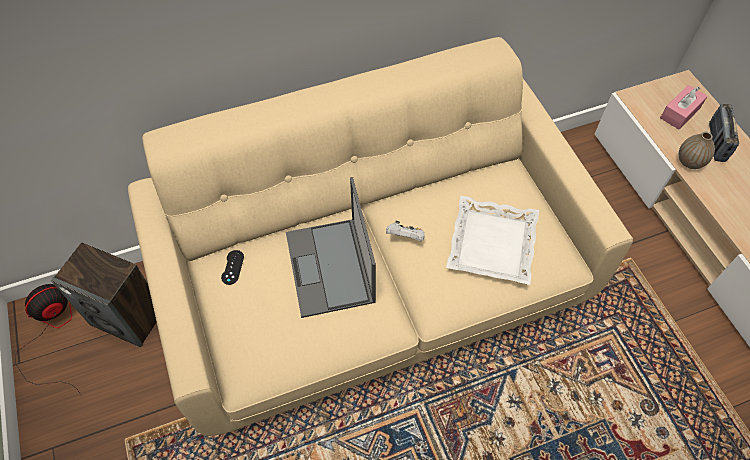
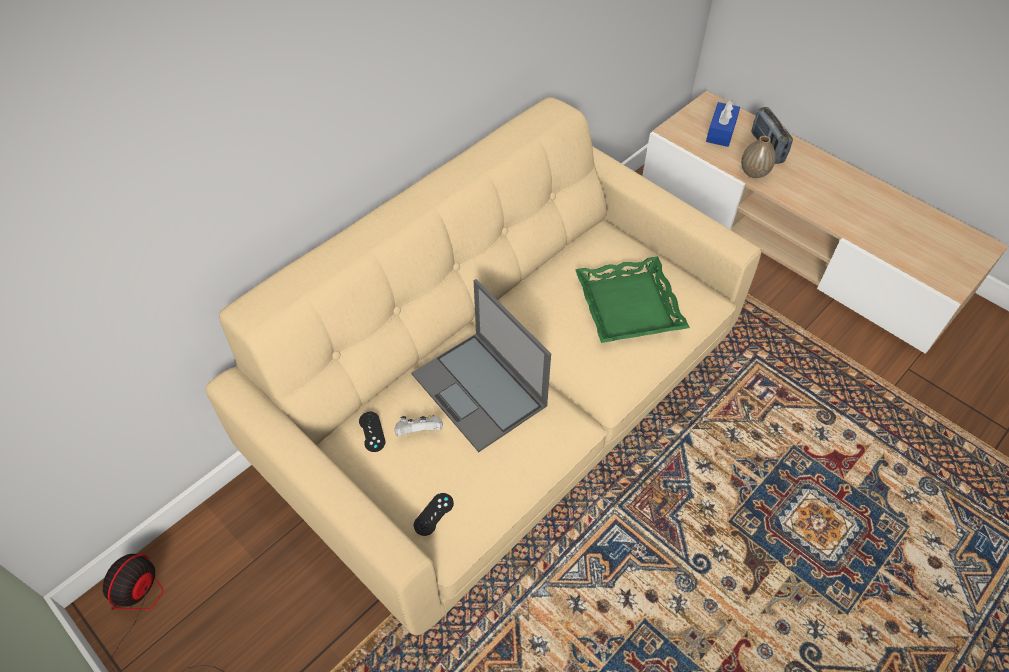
camera: 25 degrees left, 5 degrees down
(128, 317) = (237, 559): speaker -> none
(242, 352) = (433, 514): none -> black game controller
(405, 237) = (540, 331): white game controller -> white game controller (419, 432)
(493, 244) = (630, 306): white tray -> green tray
(680, 113) = (721, 131): pink tissue box -> blue tissue box

